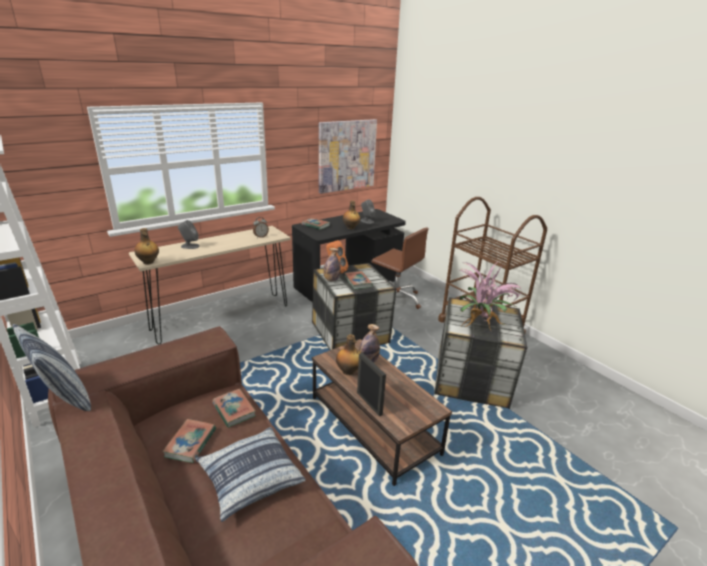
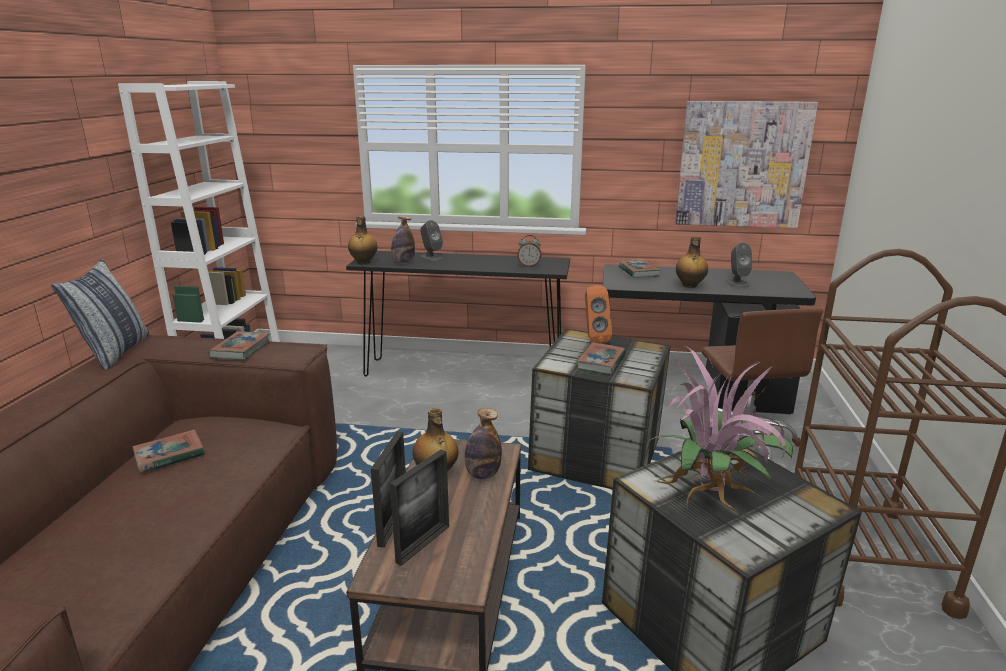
camera: 45 degrees right, 5 degrees down
(222, 317) = (463, 373): beige console table -> black console table
(234, 410) = (250, 447): book -> book (240, 349)
(250, 478) = (149, 518): pillow -> none
(331, 280) = (566, 347): bottle -> bottle (403, 262)
(394, 403) = (423, 544): none -> picture frame

